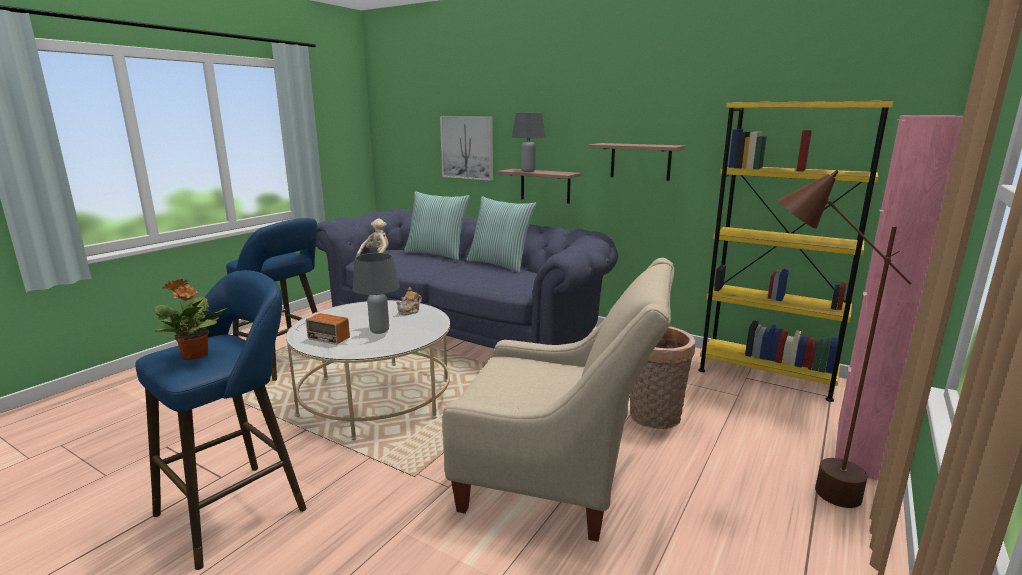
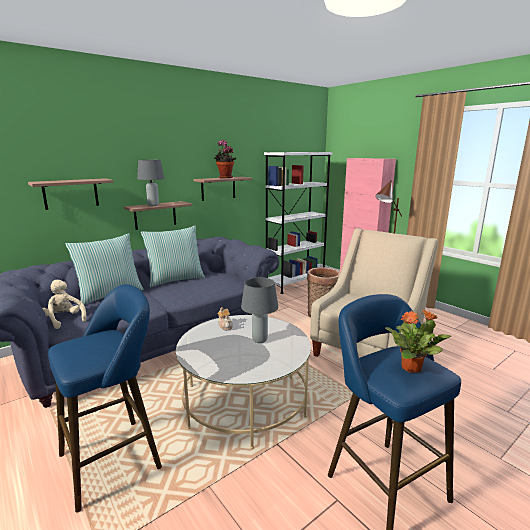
camera: 70 degrees left, 0 degrees up
(323, 331) = (243, 364): radio -> none
(467, 147) = (71, 193): picture -> shelf
(639, 144) = (224, 178): none -> potted plant
(766, 375) = (295, 283): yellow bookcase -> white bookcase

